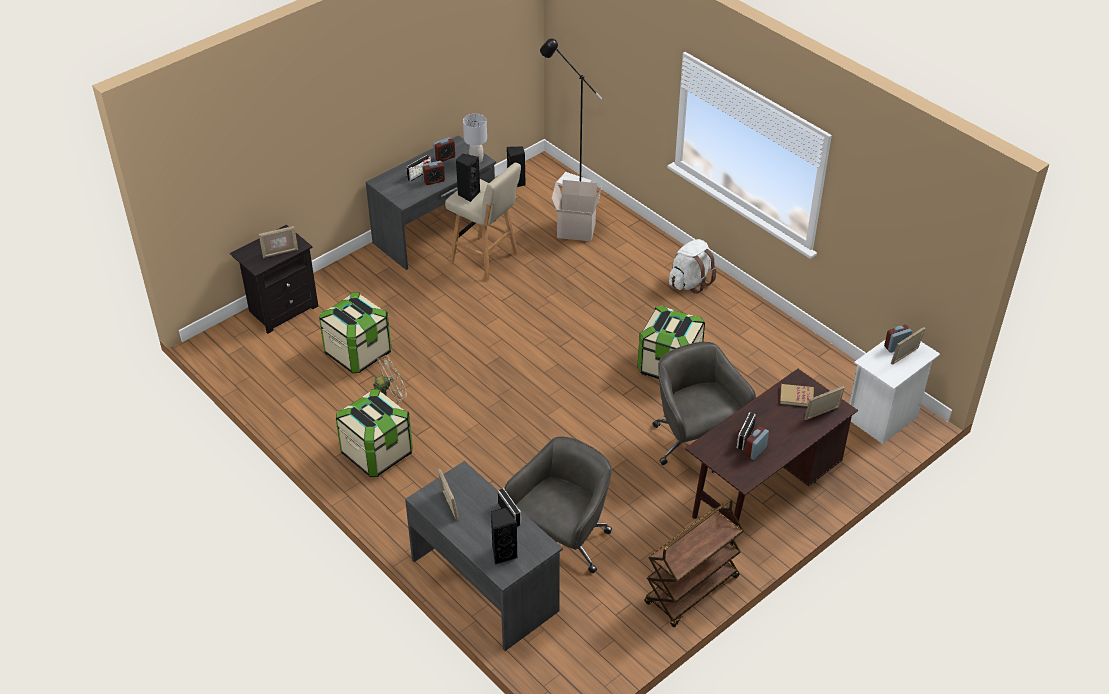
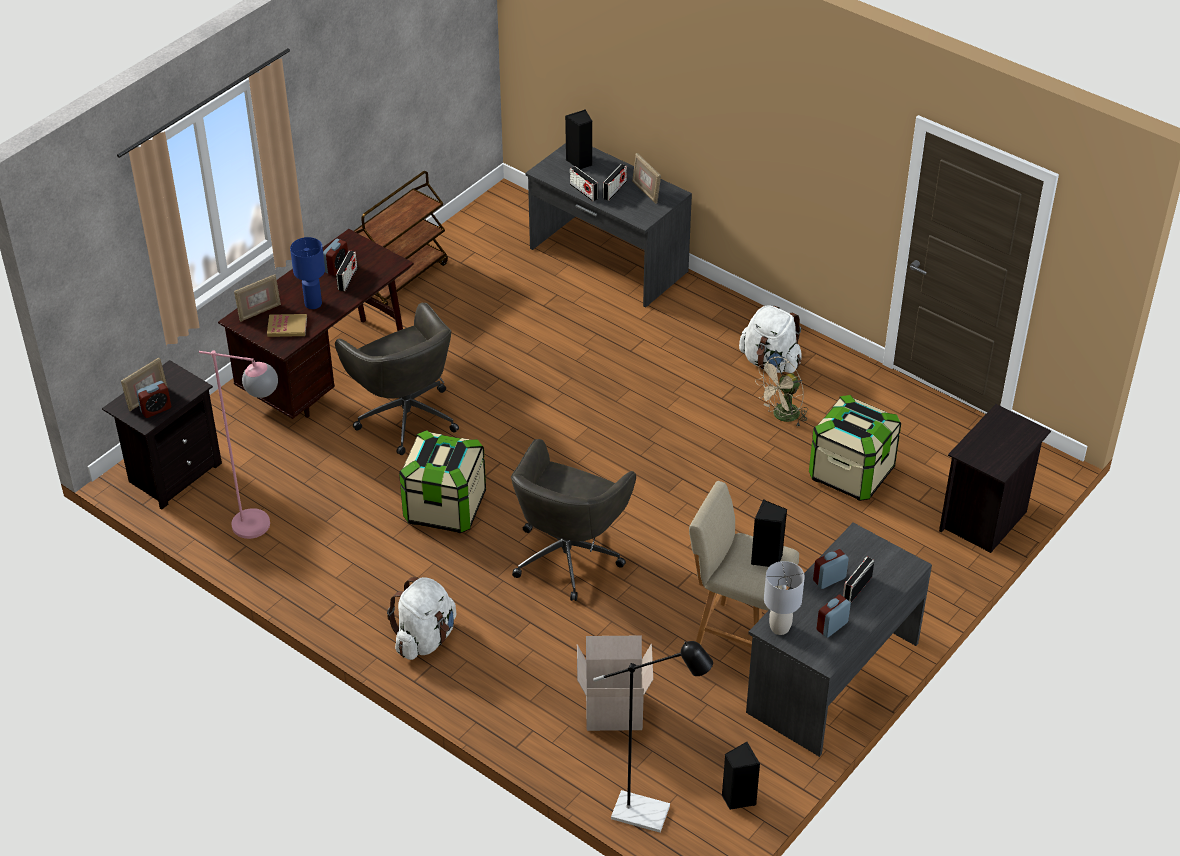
camera: 170 degrees right, 0 degrees up
(280, 253) = (984, 438): picture frame -> none
(377, 453) = (770, 362): storage box -> white backpack
(478, 511) = (614, 190): none -> radio
(562, 544) = (539, 302): grey office chair -> grey office chair (568, 555)
(775, 416) = (313, 303): none -> blue table lamp
(806, 368) = (264, 526): none -> pink floor lamp
(883, 419) = (173, 473): white nightstand -> black nightstand

